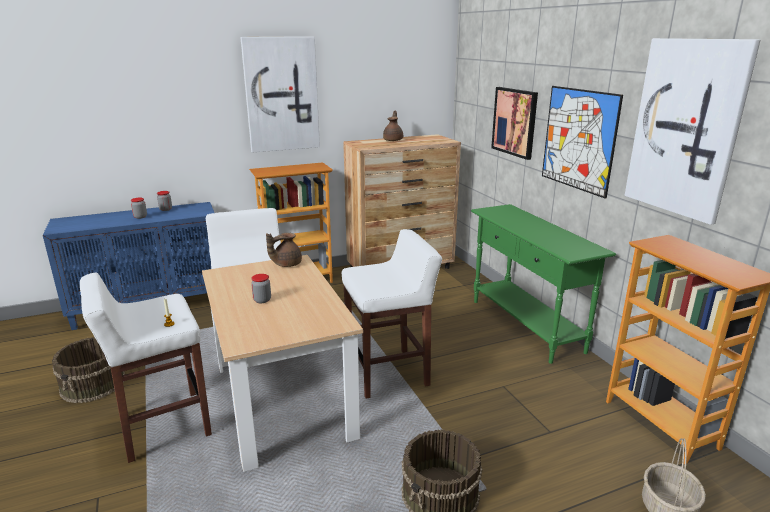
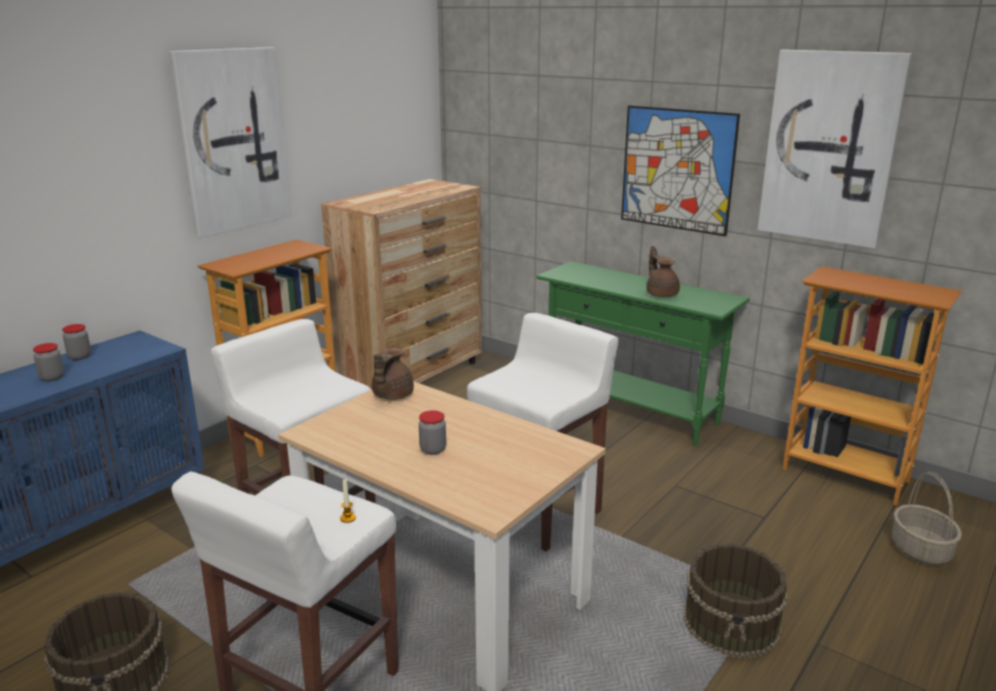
camera: 30 degrees left, 0 degrees up
(393, 140) = (389, 194): brown teapot -> brown teapot (661, 294)
(515, 122) = (565, 153): picture -> none

